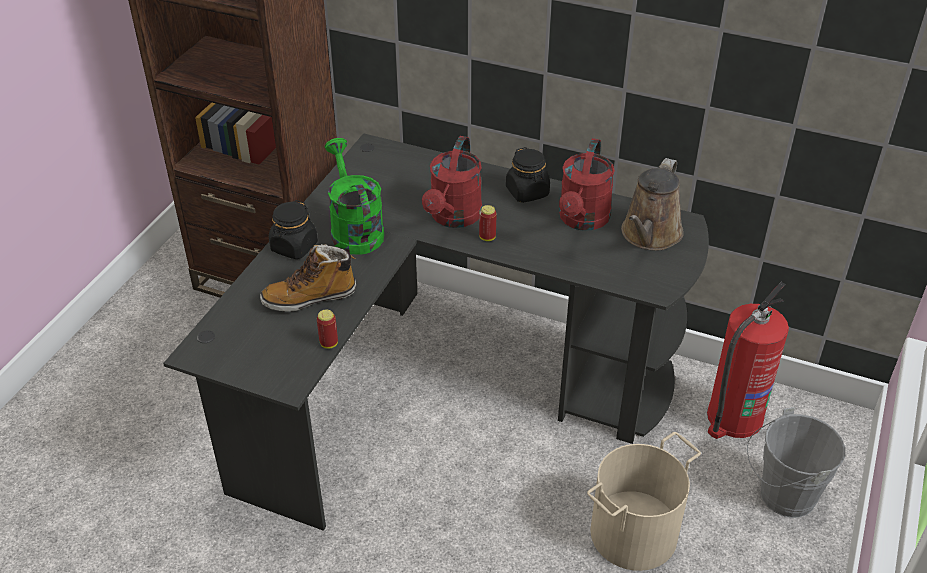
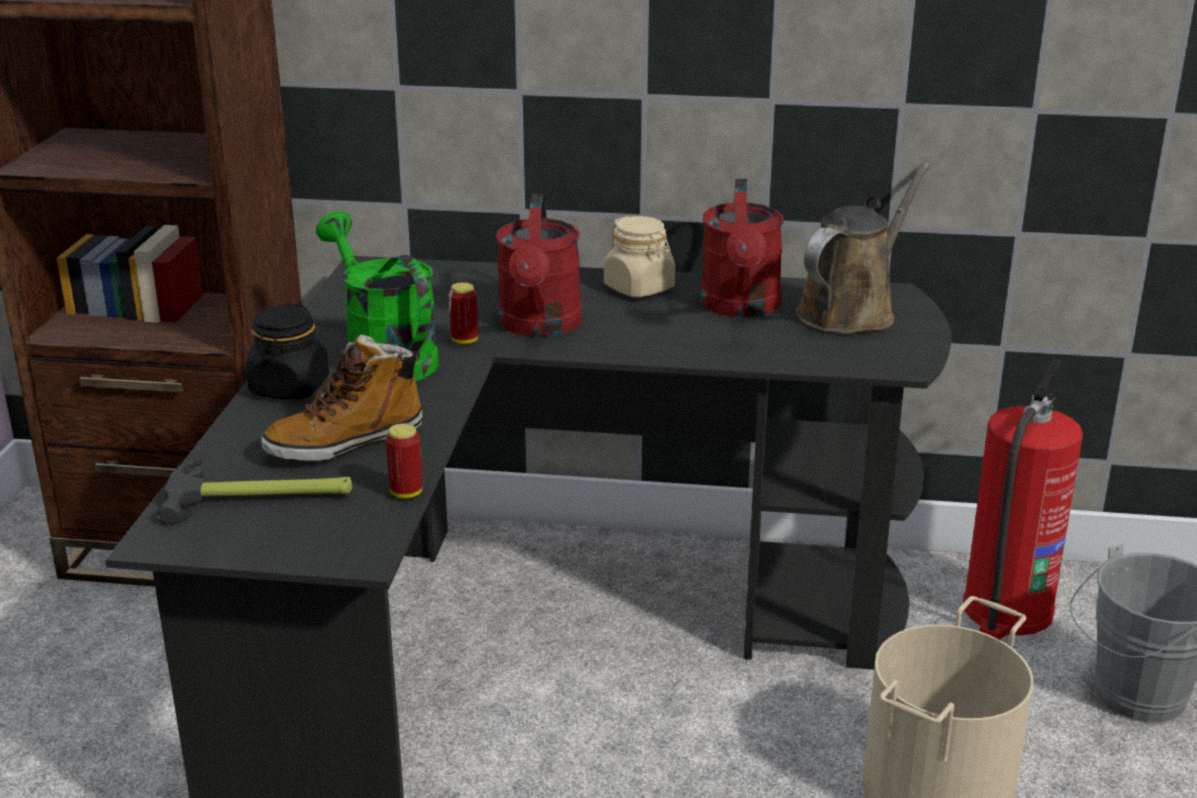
camera: 15 degrees left, 15 degrees down
(252, 332) = (261, 496): none -> hammer
(487, 237) = (606, 341): can -> can (464, 341)
(527, 192) = (639, 288): black jar -> beige jar
(649, 235) = (851, 311): brown watering can -> brown watering can turned 150 degrees counterclockwise

